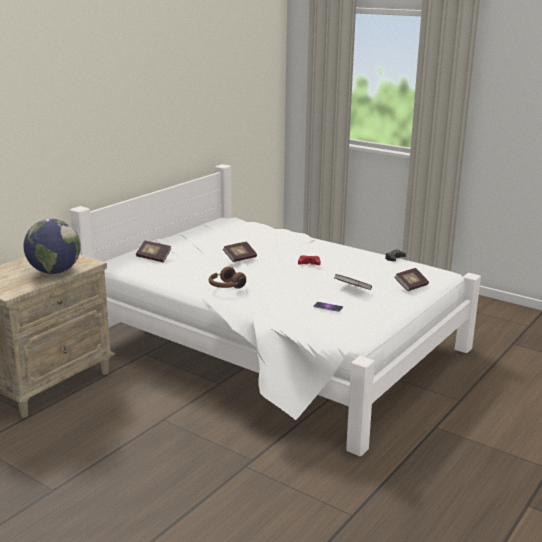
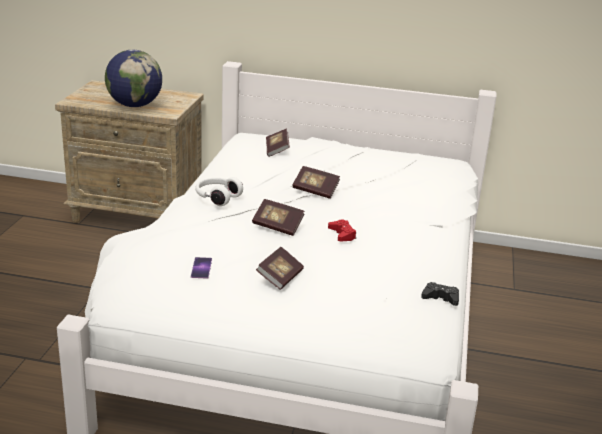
camera: 65 degrees right, 5 degrees up
(225, 287) = (217, 198): brown headphones -> white headphones
(411, 286) = (333, 325): book -> book (277, 226)

